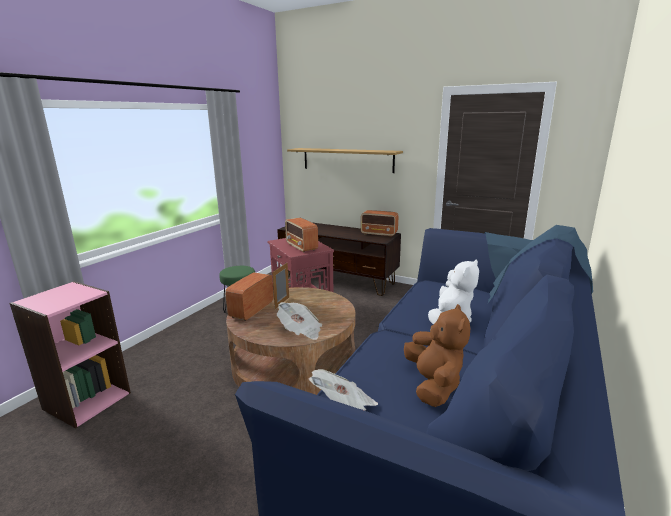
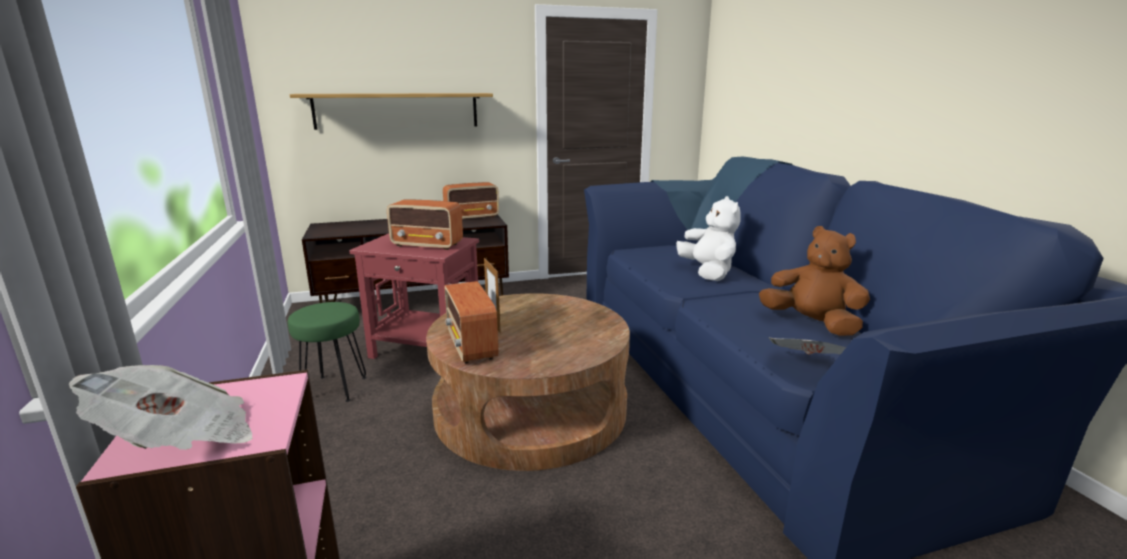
camera: 45 degrees left, 0 degrees up
(300, 331) = (586, 341): newspaper -> newspaper (181, 439)

